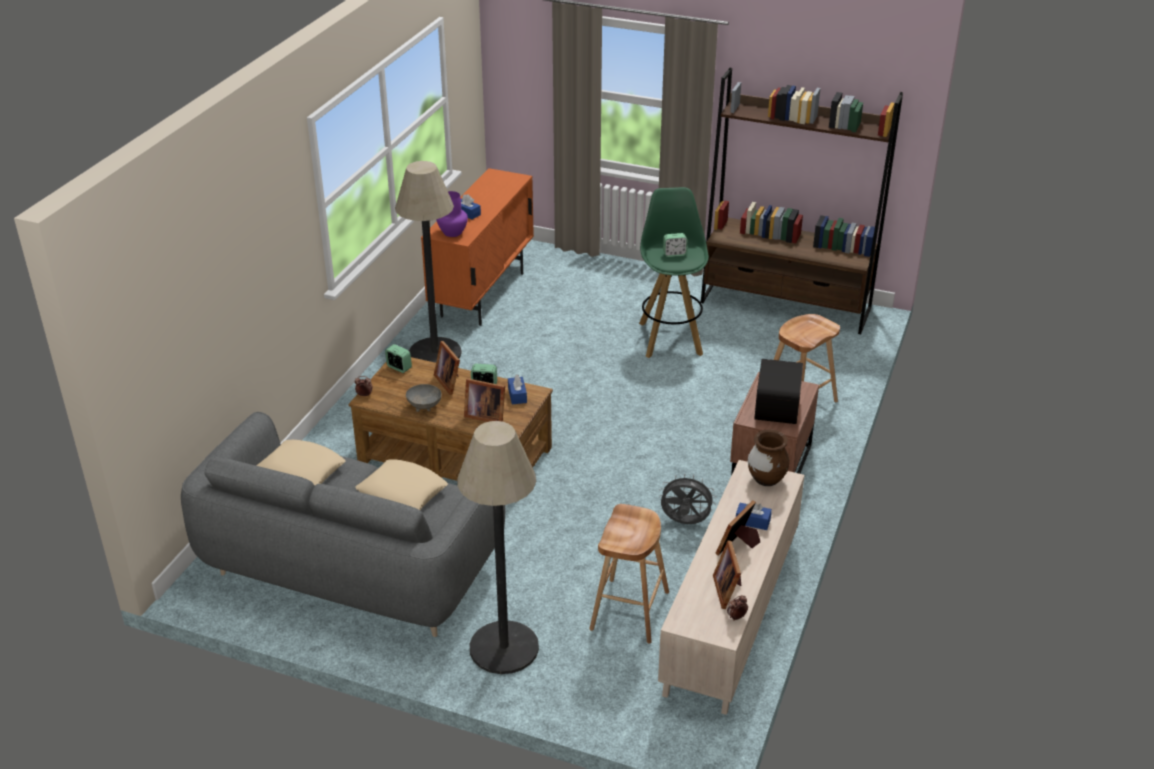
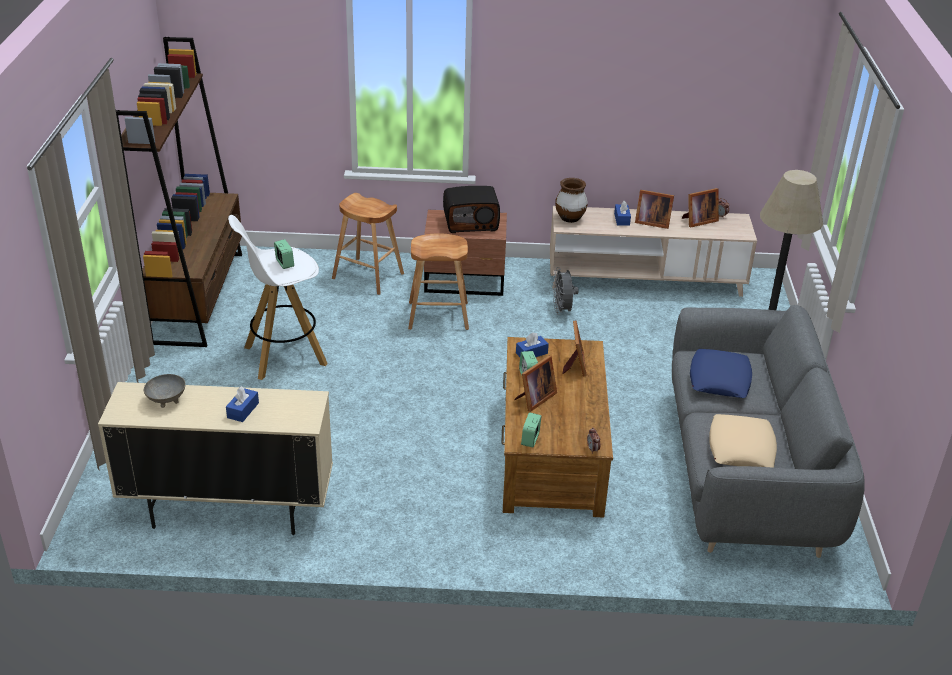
camera: 110 degrees left, 0 degrees up
(402, 492) = (719, 379): beige pillow -> blue pillow
(425, 406) = (585, 404): grey bowl -> grey bowl (167, 399)
(435, 353) = (377, 517): floor lamp -> none
(453, 232) = (299, 409): purple vase -> none
(483, 294) = (228, 511): orange cabinet -> beige cabinet
(629, 610) = (676, 321): brown stool -> brown stool (438, 316)
(670, 338) = (284, 356): green stool -> white stool

